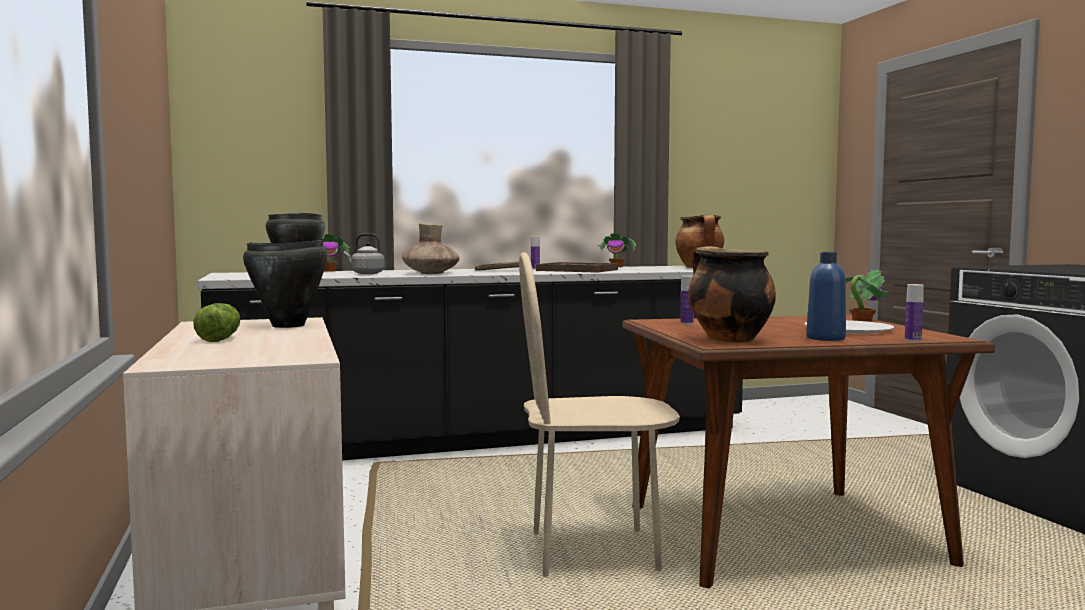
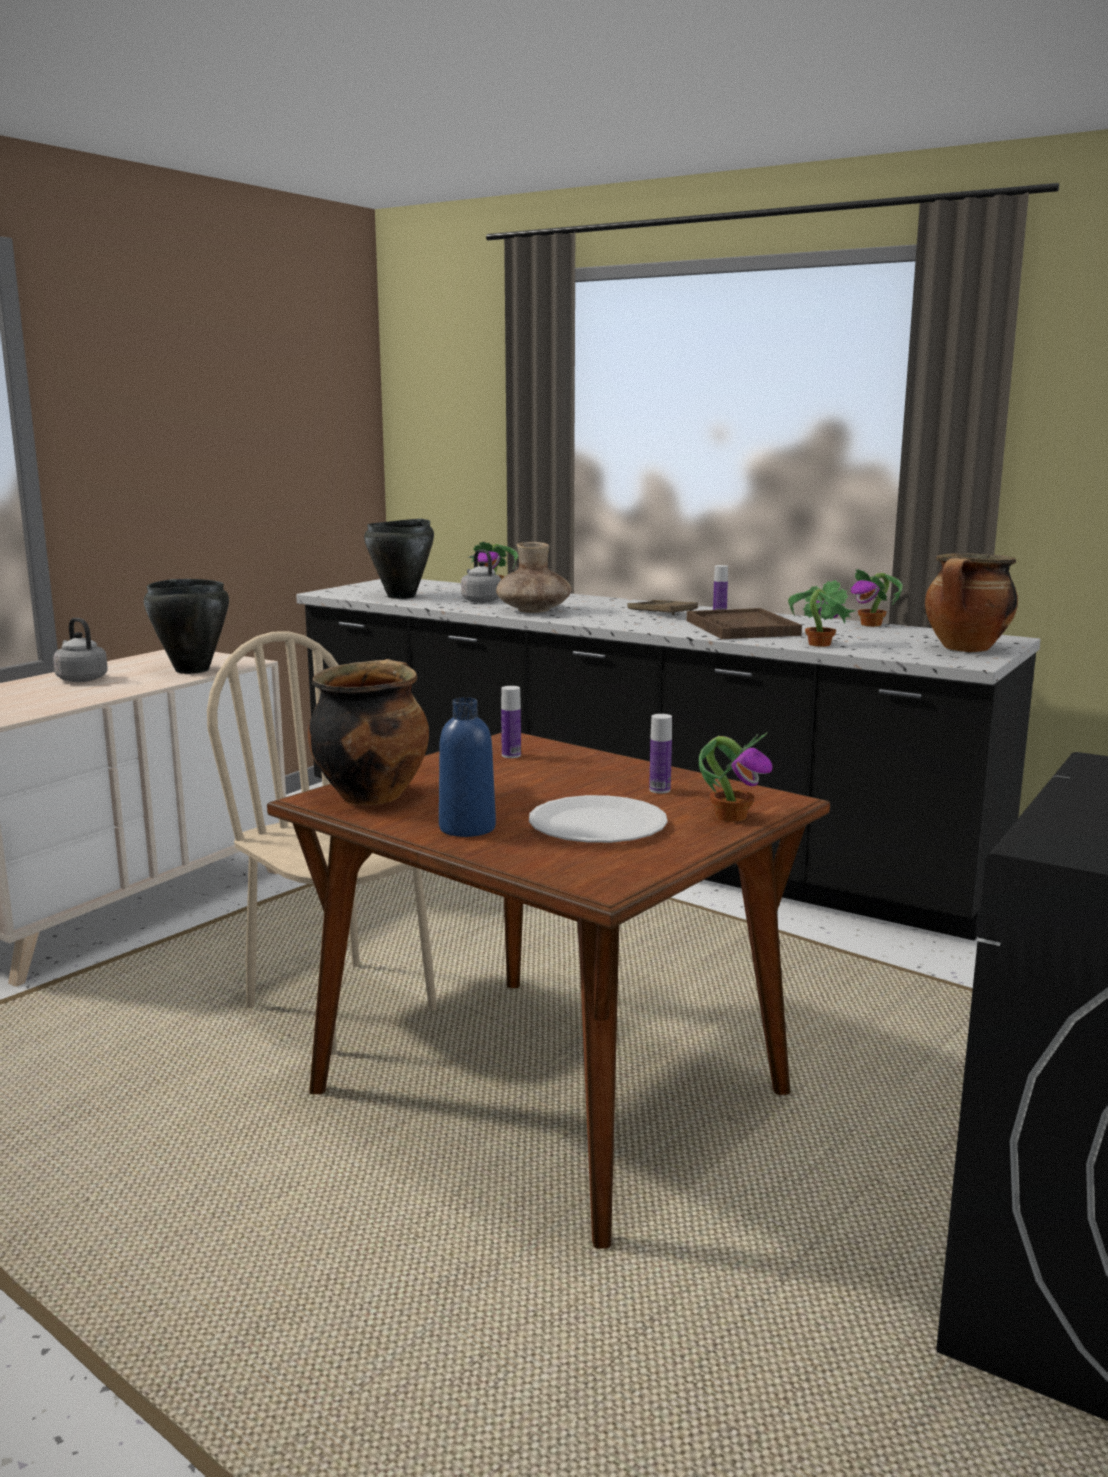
camera: 50 degrees right, 10 degrees up
(221, 338) = (80, 679): lettuce -> grey kettle
(644, 270) = (818, 644): none -> potted plant
(913, 340) = (527, 868): bottle -> bottle (659, 790)

